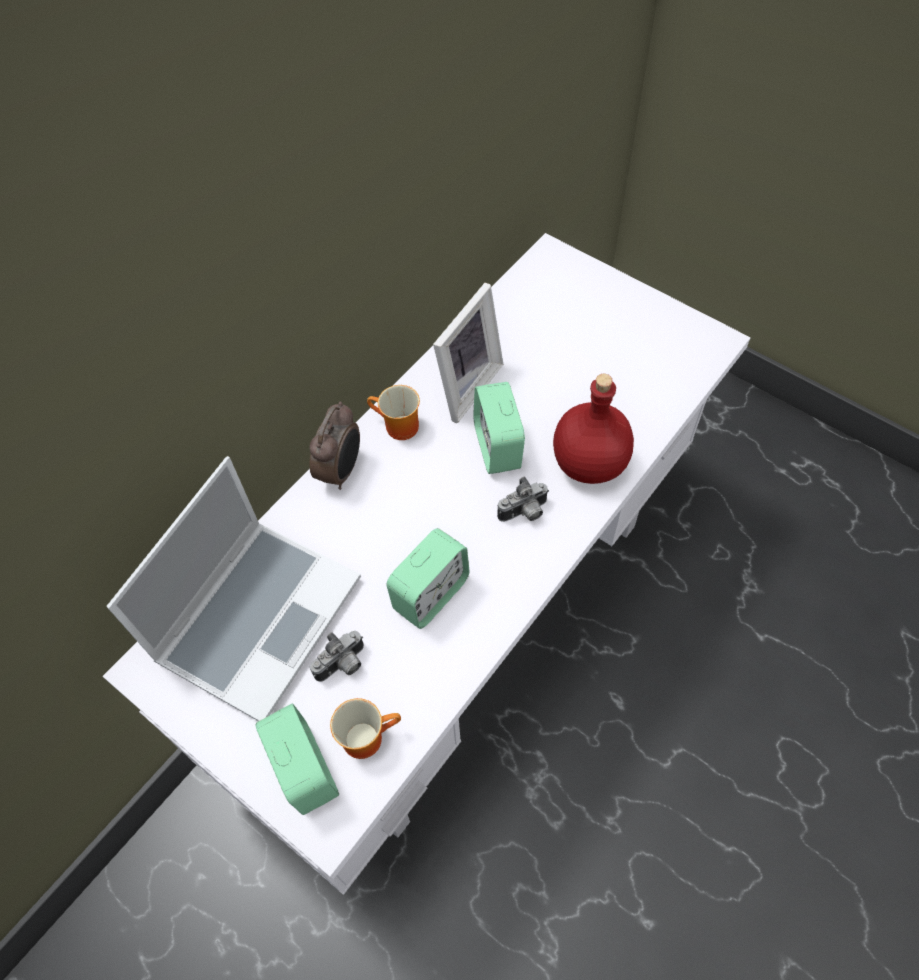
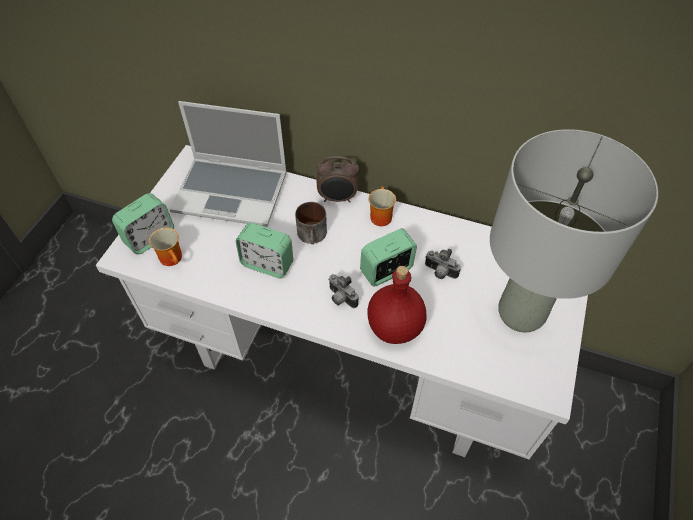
camera: 70 degrees right, 5 degrees down
(343, 665) = (212, 236): camera -> camera (439, 272)
(400, 520) = (313, 235): none -> mug
(464, 385) = (428, 241): picture frame -> none
(606, 328) = (522, 313): none -> grey table lamp

